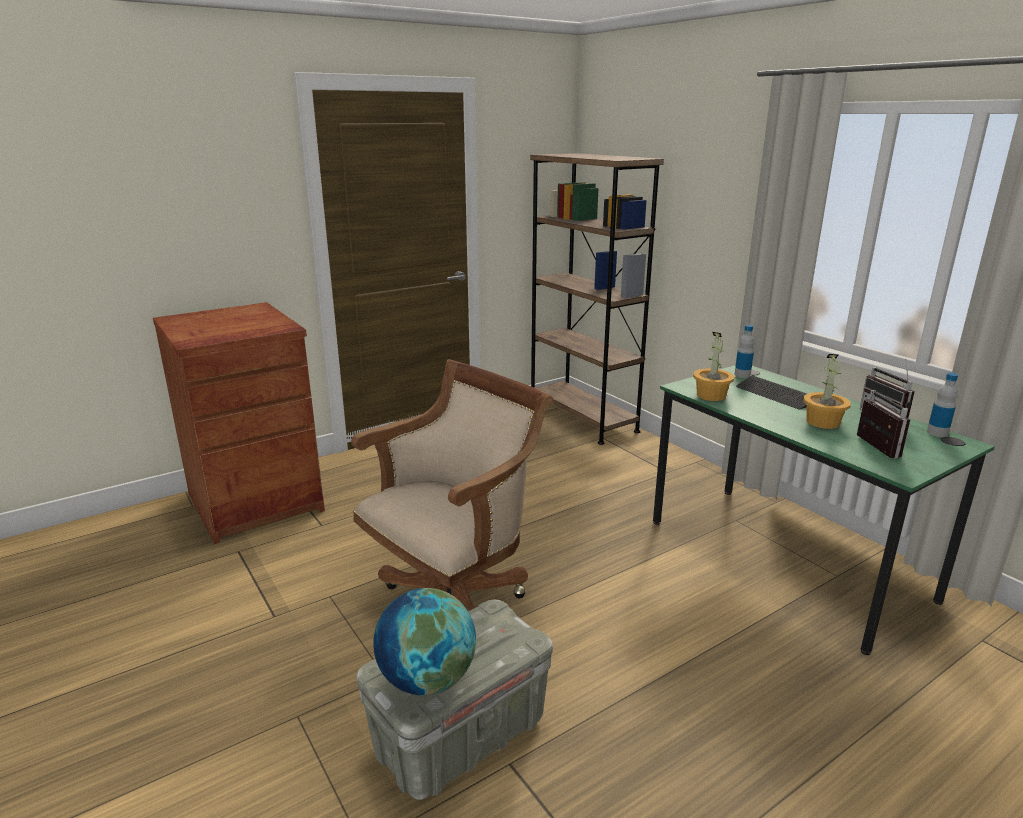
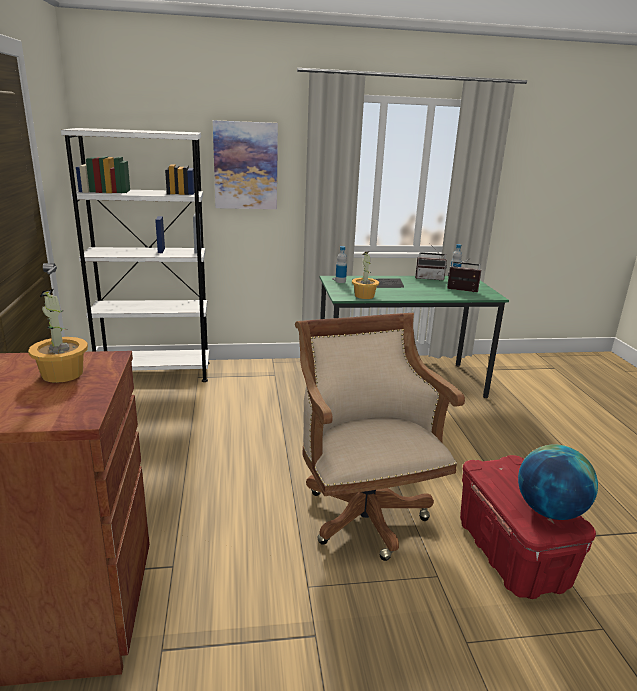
camera: 65 degrees left, 0 degrees up
(459, 737) = (512, 554): grey storage box -> red storage box
(582, 418) = (155, 373): brown bookcase -> white bookcase
(705, 202) = (245, 166): none -> picture
(823, 422) = (425, 289): potted plant -> potted plant (63, 374)

